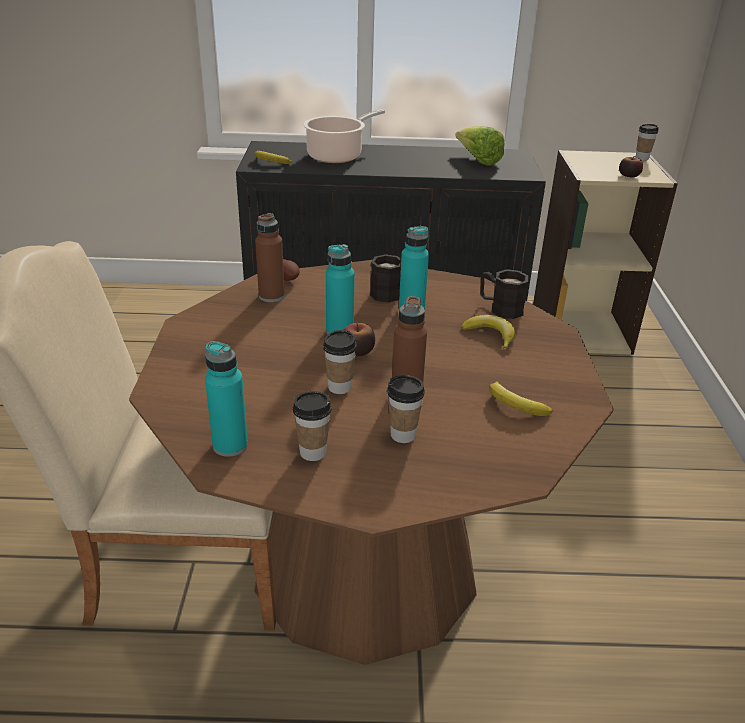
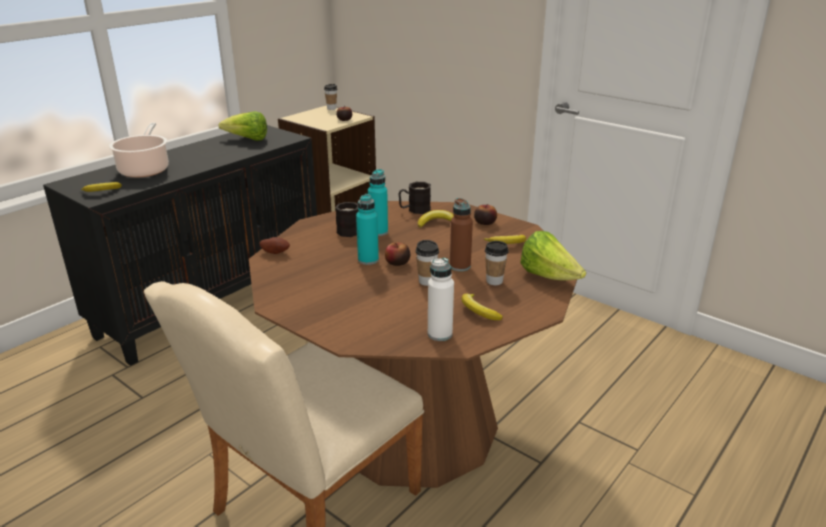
camera: 50 degrees left, 5 degrees down
(230, 445) = (440, 334): turquoise bottle -> white bottle
(271, 296) = (289, 265): brown bottle -> none
(313, 452) = (478, 311): cup -> banana
(474, 476) = (548, 277): none -> lettuce
(548, 366) = (485, 222): none -> apple

